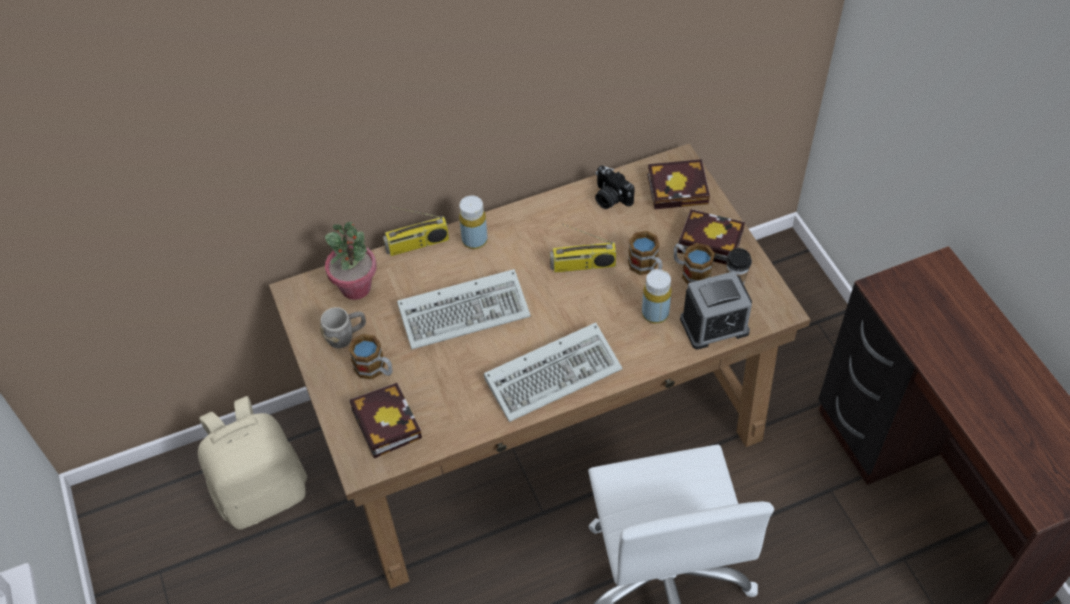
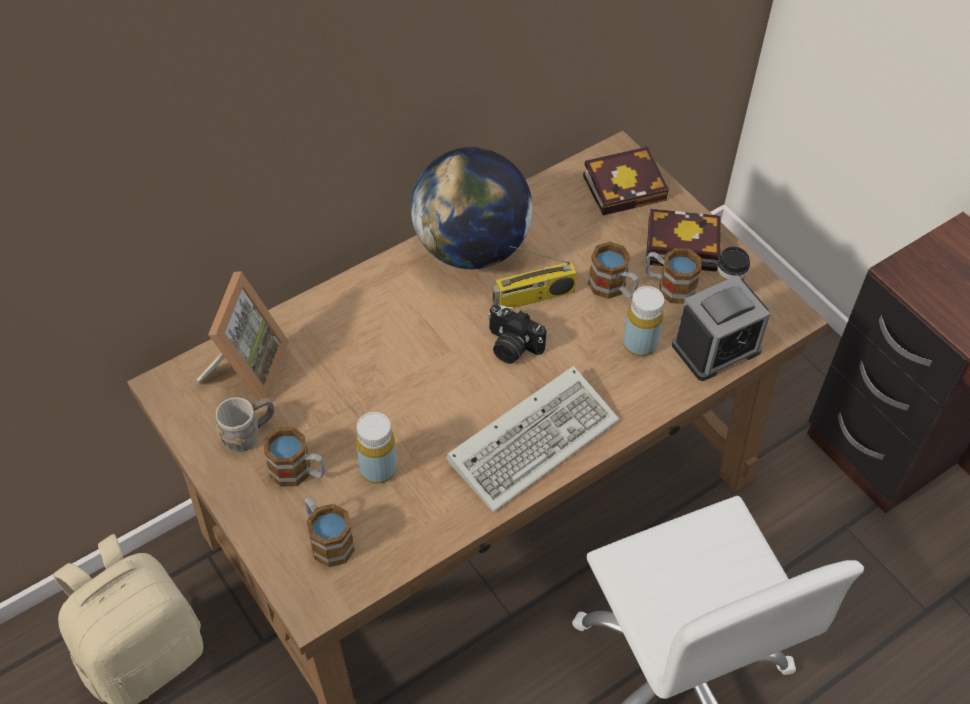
camera: 15 degrees left, 0 degrees up
(356, 287) = (247, 368): potted plant -> picture frame
(384, 422) = (327, 540): book -> mug
(417, 245) = (314, 301): radio -> none
(466, 311) = (400, 376): keyboard -> none
(474, 240) = (388, 285): yellow bottle -> yellow bottle (378, 469)
(545, 220) = (471, 248): none -> globe
(610, 198) = (544, 209): camera -> camera (511, 346)

